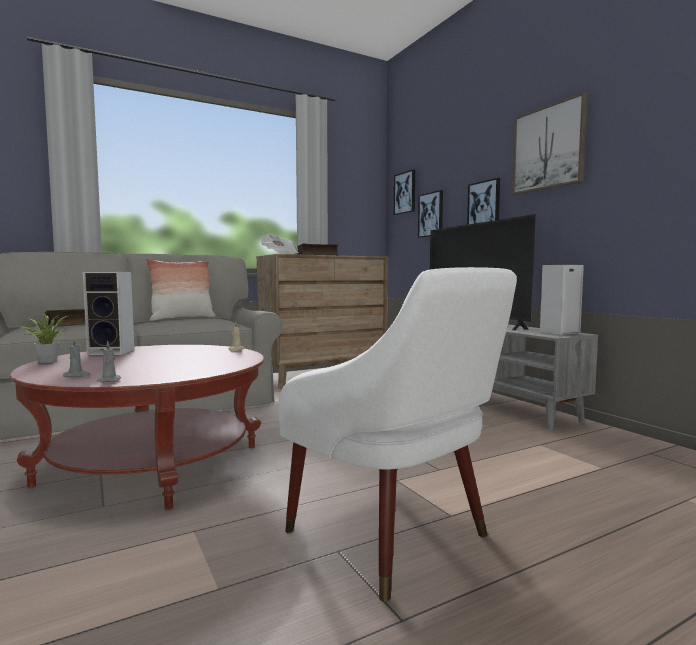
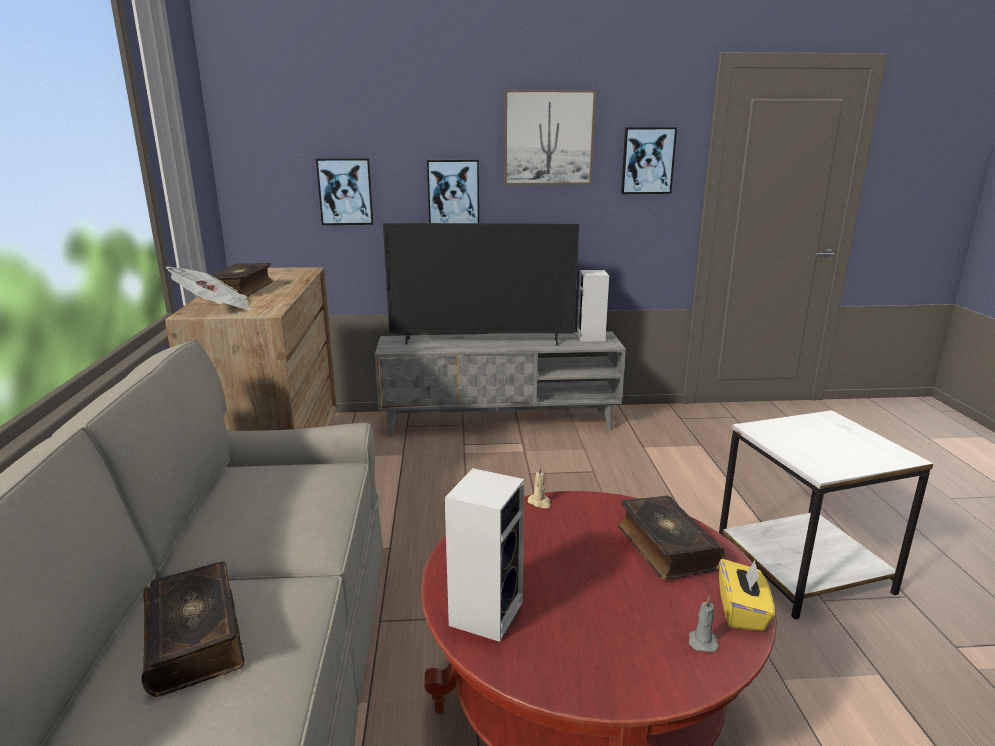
camera: 65 degrees left, 15 degrees up
(46, 361) = (547, 687): potted plant -> none
(109, 380) = (742, 611): grey candle -> yellow tissue box
(182, 318) = (219, 506): pillow -> none
(191, 367) = (665, 547): none -> book
(396, 539) = (805, 568): white armchair -> white side table
(405, 193) = (273, 148): picture -> picture (647, 160)

